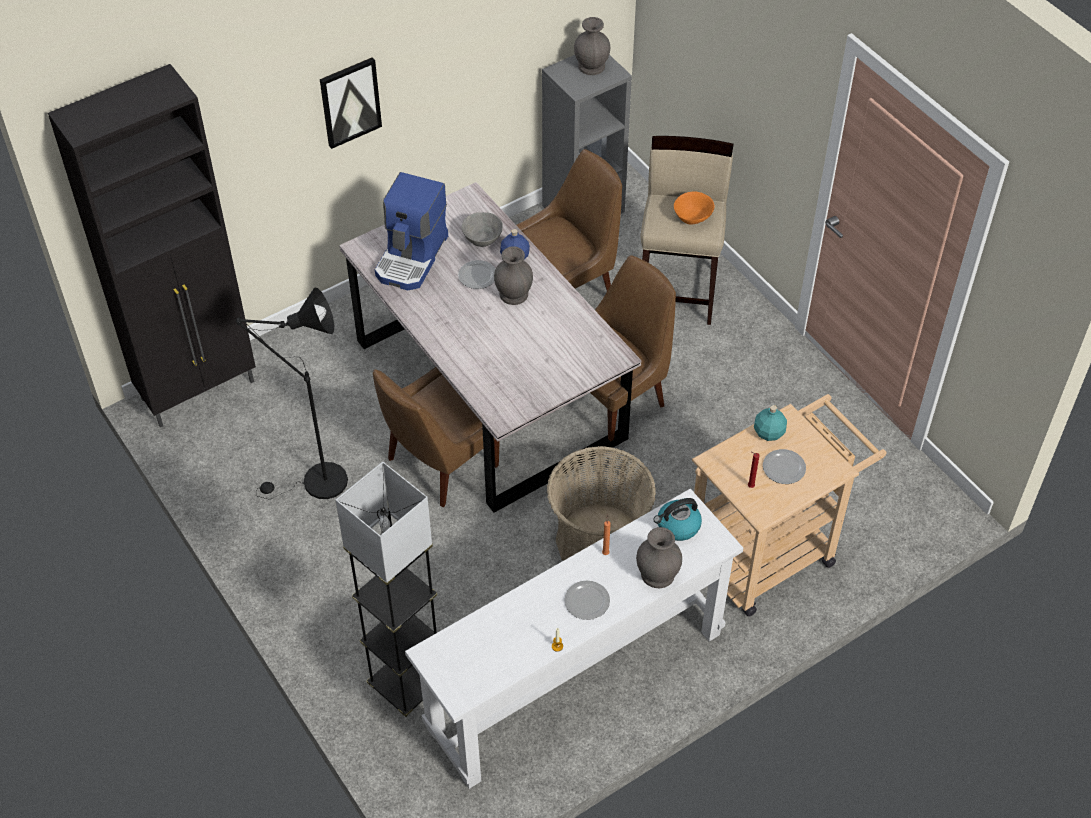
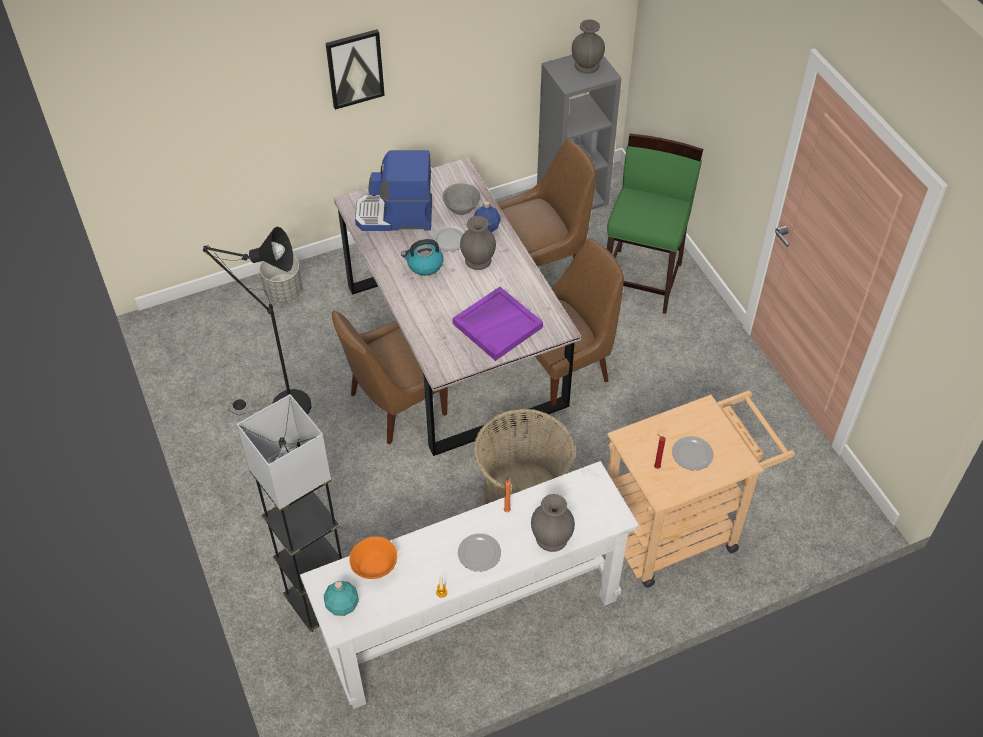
camera: 10 degrees right, 0 degrees up
(200, 390) = (203, 311): black cabinet -> none
(286, 356) = (283, 292): none -> grey planter
(412, 257) = (395, 216): coffee machine -> coffee machine turned 60 degrees clockwise
(550, 361) = (497, 325): none -> purple tray
(677, 526) = (580, 495): kettle -> kettle (424, 265)
(678, 291) = (642, 280): beige stool -> green stool
(692, 217) = (657, 212): orange bowl -> orange bowl (375, 566)
(768, 433) = (684, 419): turquoise bottle -> turquoise bottle (342, 605)

